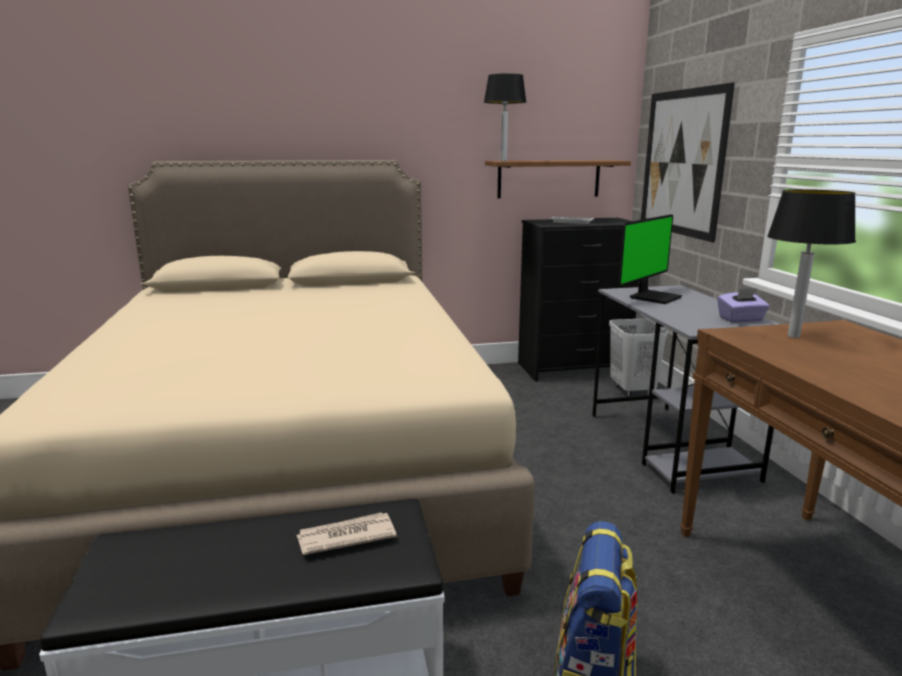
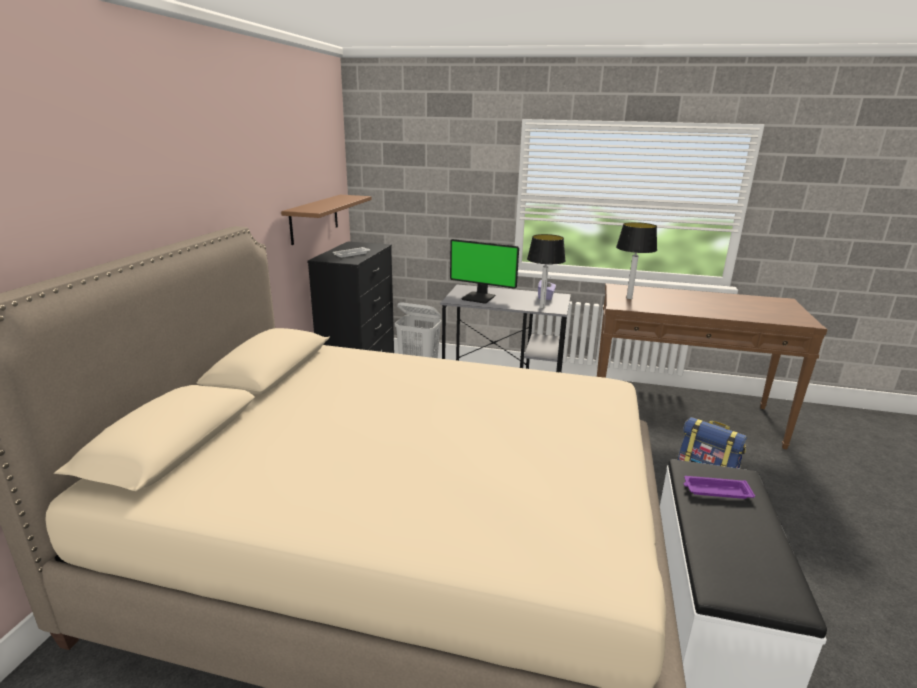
camera: 65 degrees left, 5 degrees up
(345, 537) = (716, 491): newspaper -> purple tray
(503, 160) = (307, 210): table lamp -> table lamp (542, 307)
(653, 297) = (479, 297): monitor -> monitor turned 135 degrees clockwise
(682, 163) = (416, 195): picture -> none

